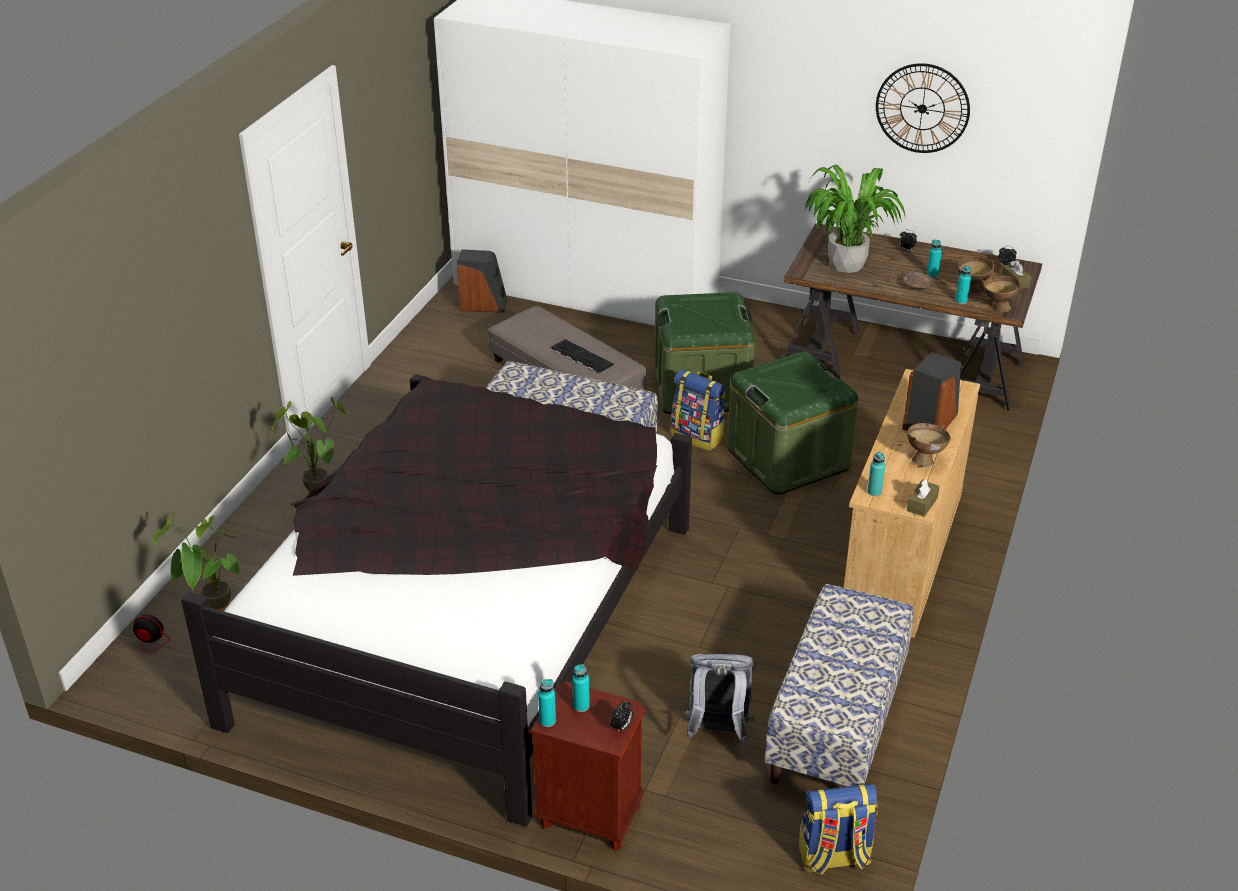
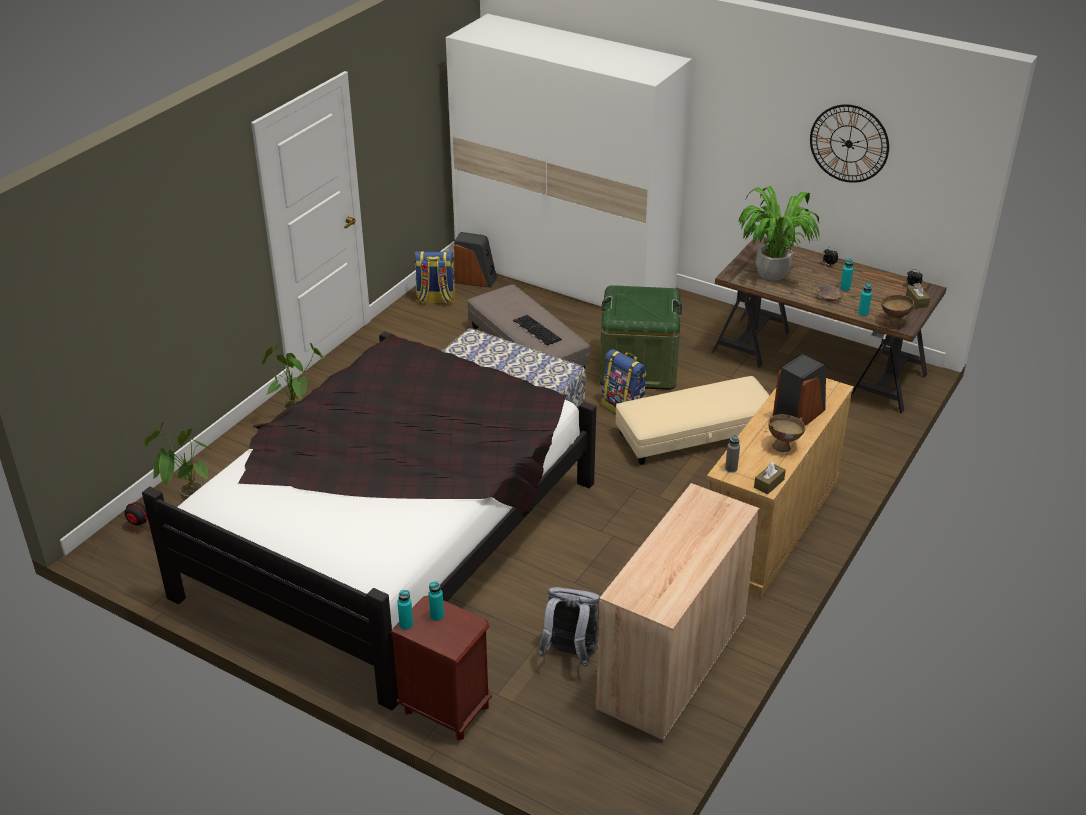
camera: 10 degrees right, 0 degrees up
(621, 727) = (464, 637): alarm clock -> none
(788, 458) = (695, 434): green storage box -> beige ottoman
(833, 857) = (638, 771): backpack -> backpack (435, 299)
(837, 726) = (672, 663): bench -> beige cabinet
(874, 492) = (731, 468): turquoise bottle -> grey bottle
(971, 289) = (875, 304): brown bowl -> none

